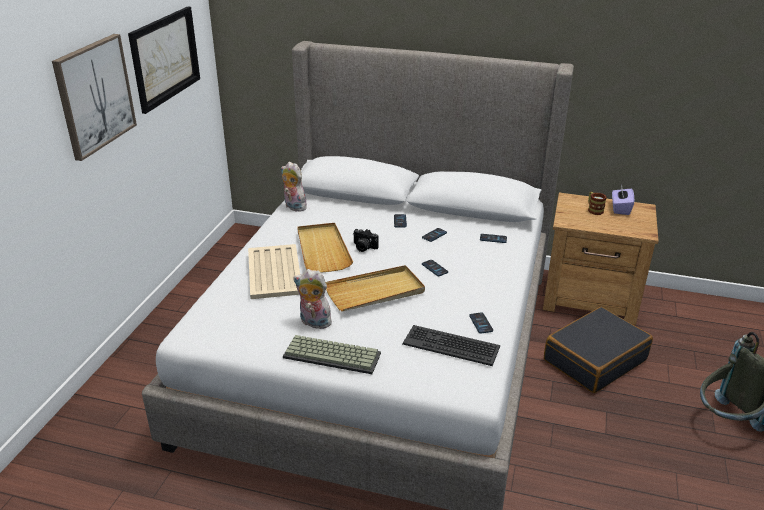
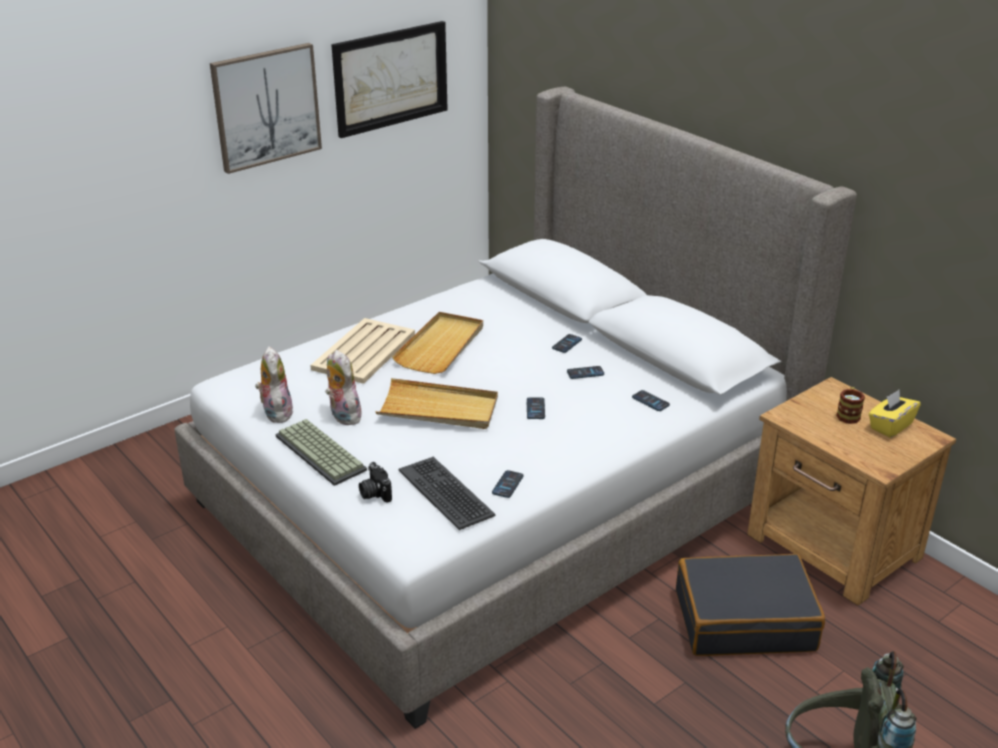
camera: 35 degrees right, 0 degrees up
(293, 207) = (471, 290): plush toy -> plush toy (276, 412)
(363, 247) = (487, 359): camera -> camera (374, 493)
(620, 209) = (890, 426): purple tissue box -> yellow tissue box

